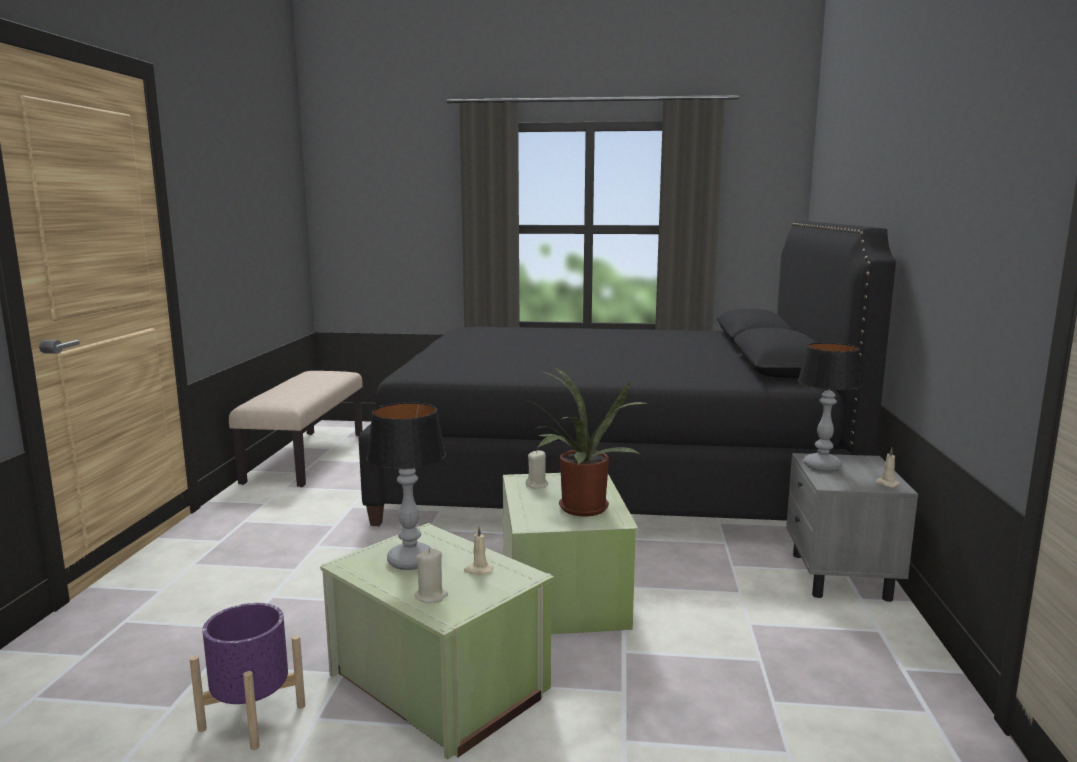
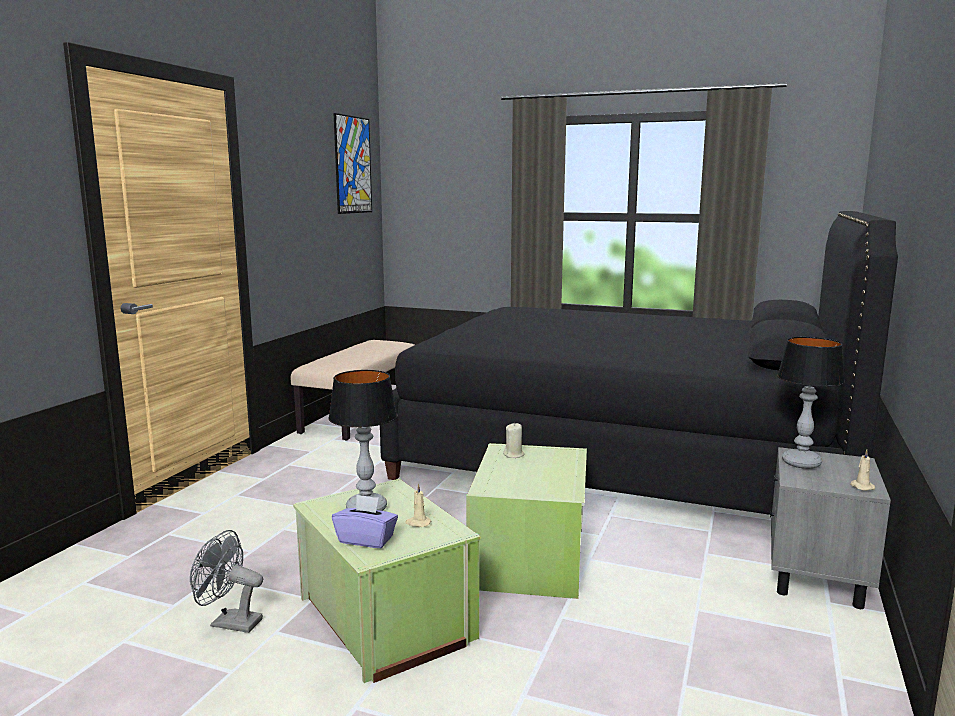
camera: 15 degrees right, 0 degrees up
(253, 717) = (229, 622): purple planter -> grey fan
(278, 172) = (353, 165): none -> picture
(431, 596) = (366, 540): beige candle -> purple tissue box
(580, 510) = (539, 481): potted plant -> none

